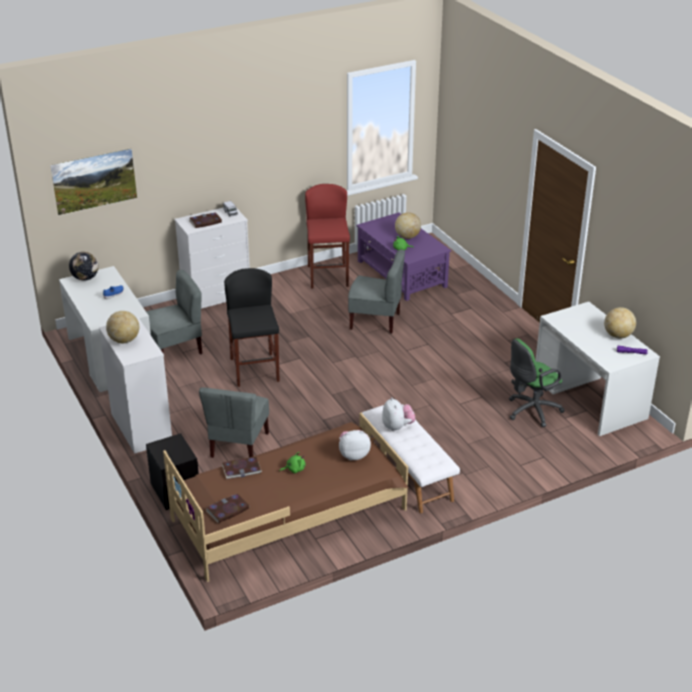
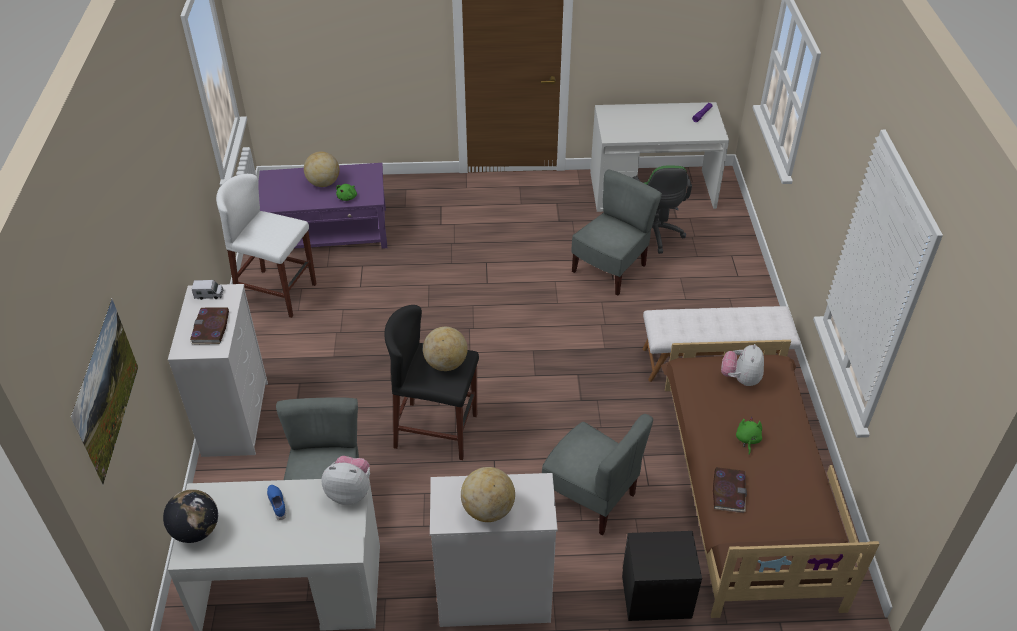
camera: 65 degrees left, 10 degrees up
(227, 510) = (807, 530): book -> none
(328, 276) = (277, 293): red stool -> white stool
(375, 321) = (409, 287): grey chair -> grey chair (610, 269)
(397, 427) = (700, 326): plush toy -> plush toy (350, 492)
(618, 335) = (668, 111): globe -> globe (446, 364)

